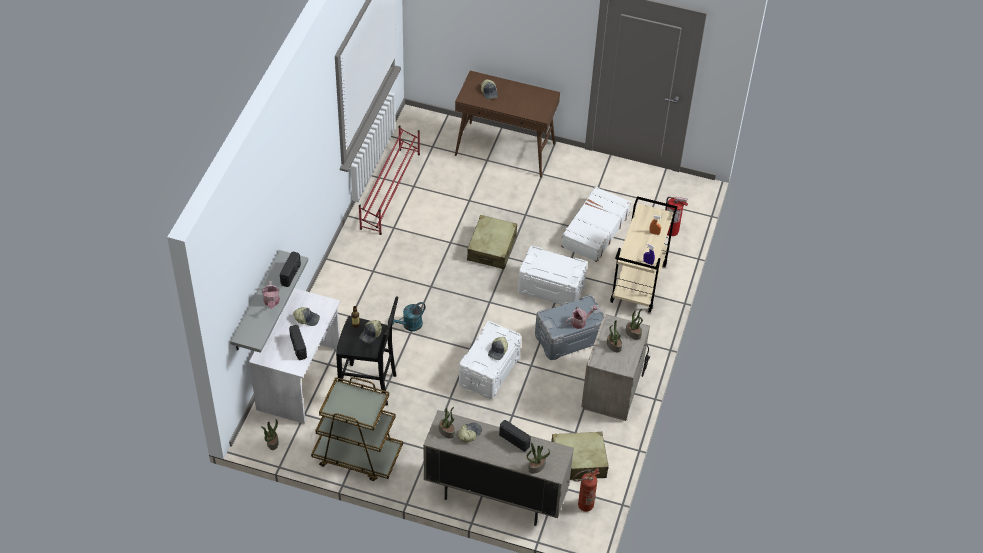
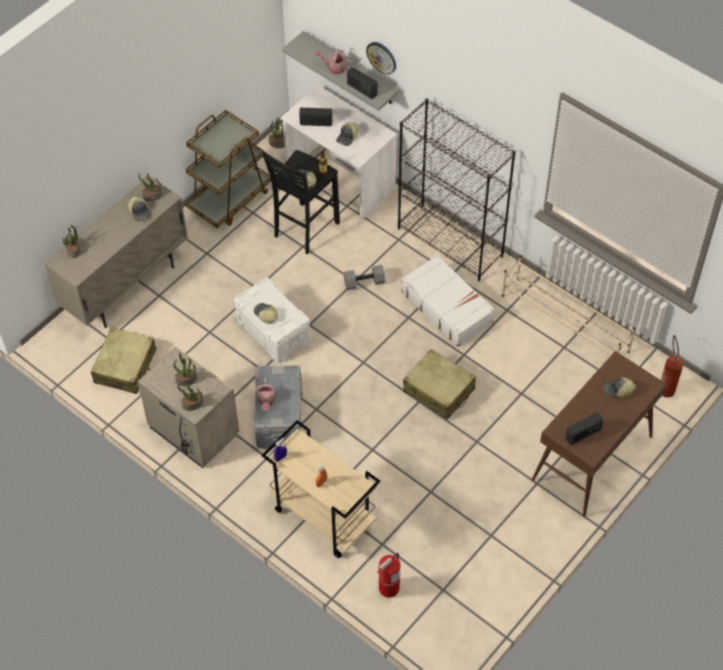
camera: 115 degrees right, 5 degrees up
(268, 248) = (382, 57): none -> wall clock
(339, 280) = (451, 242): none -> black bookcase
(390, 190) = (565, 324): red shoe rack -> beige shoe rack
(409, 325) = (364, 283): turquoise watering can -> grey dumbbell
(514, 440) = (112, 243): radio -> radio (583, 434)
(551, 288) = (355, 426): white storage box -> none
(582, 506) = (75, 351): fire extinguisher -> fire extinguisher (665, 387)
(594, 230) = (423, 504): white suitcase -> white suitcase (447, 306)

